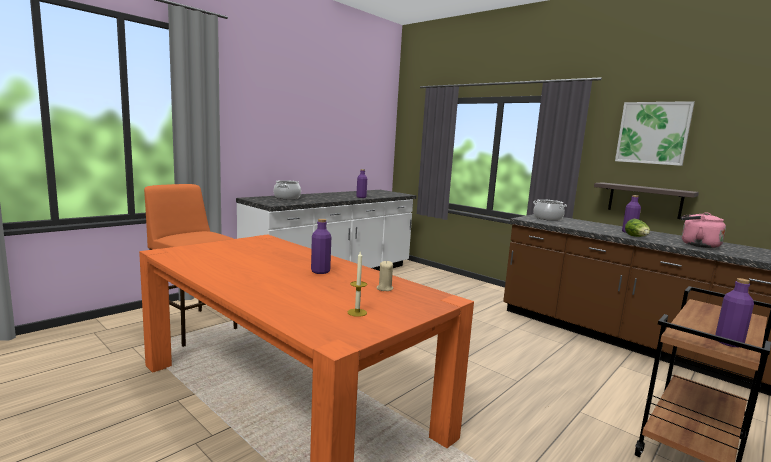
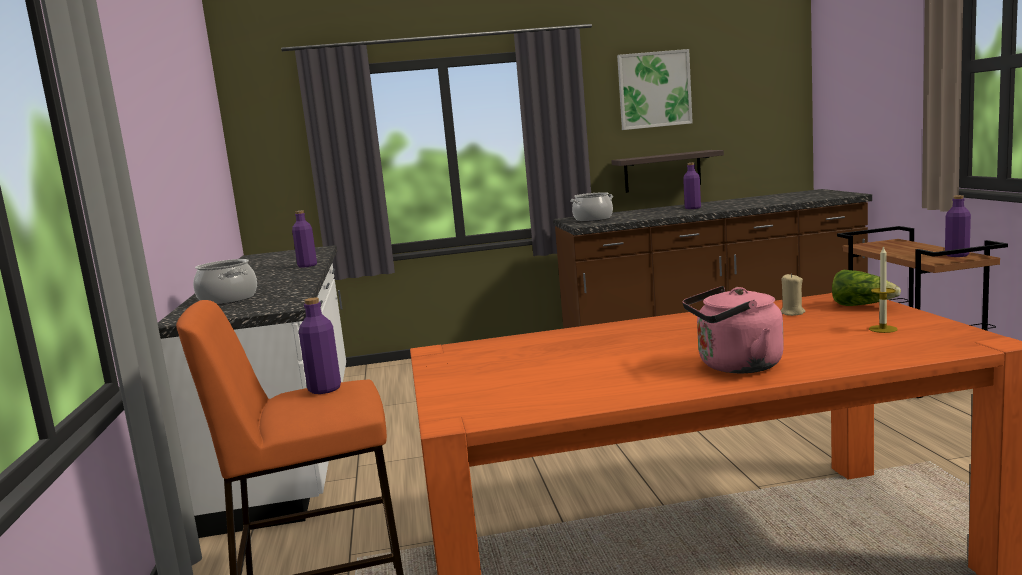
camera: 50 degrees left, 0 degrees up
(320, 271) = (690, 332): purple bottle -> purple bottle (324, 389)
(637, 237) = (718, 209): lettuce -> lettuce (862, 306)
(697, 245) = (763, 201): pink kettle -> pink kettle (735, 366)

